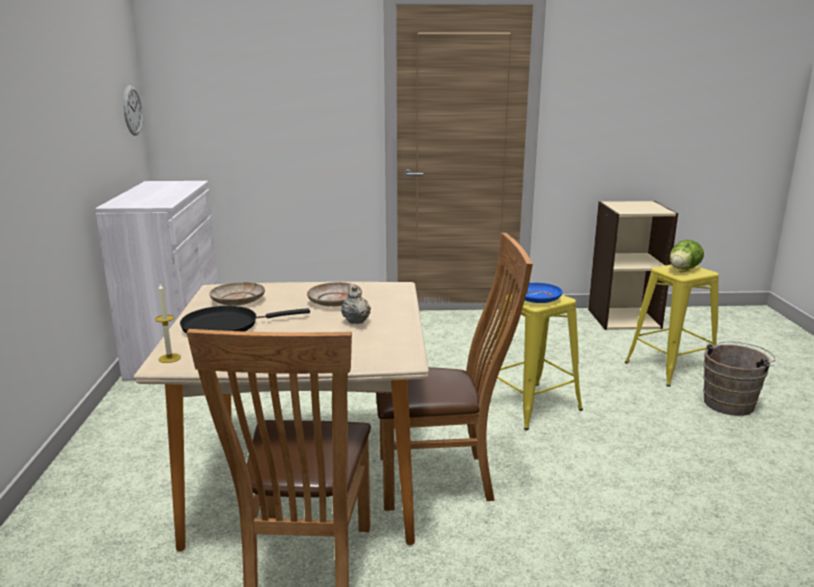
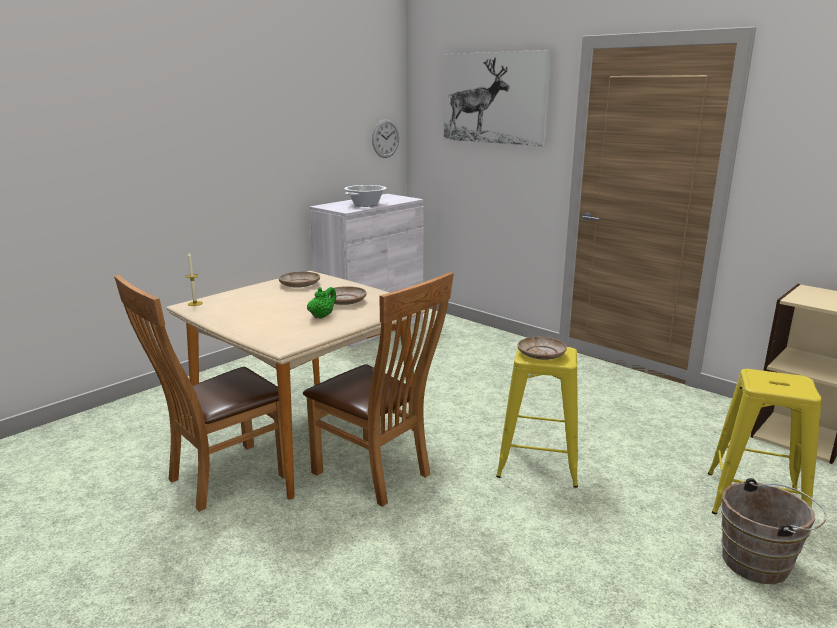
camera: 45 degrees right, 0 degrees up
(163, 195) = (365, 204): none -> cooking pot
(225, 326) = (257, 296): black frying pan -> none
(279, 56) = (494, 98): none -> picture
(355, 321) = (322, 316): beige teapot -> green teapot
(537, 299) = (541, 354): blue plate -> beige plate
(682, 270) = (778, 381): lettuce -> none

